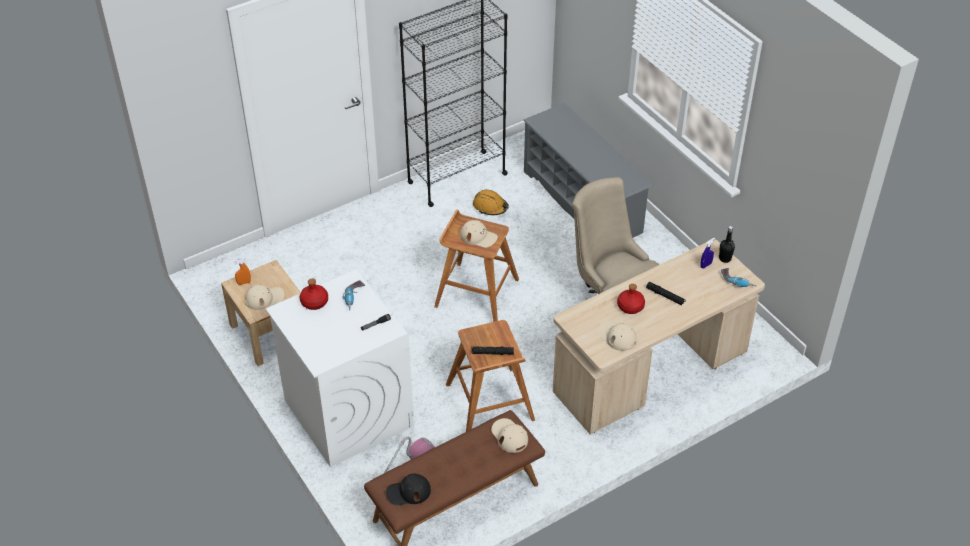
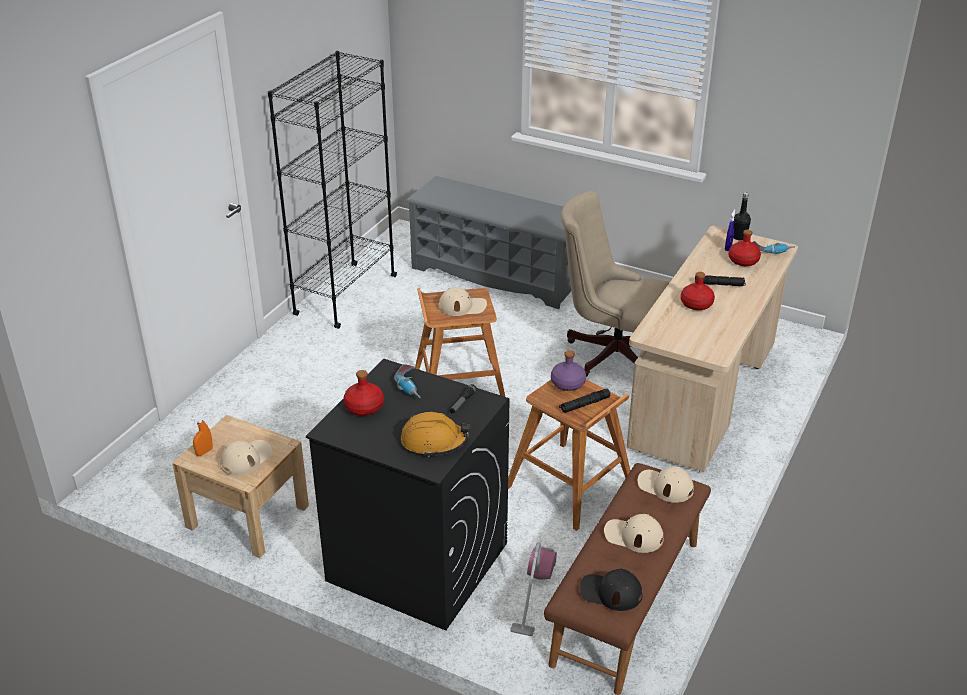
camera: 30 degrees left, 10 degrees down
(348, 412) = (416, 561): white washing machine -> black washing machine
(408, 492) = (610, 592): black cap -> black cap turned 60 degrees clockwise
(490, 207) = (404, 308): orange hard hat -> orange hard hat (434, 441)
(495, 331) = (567, 383): none -> purple bottle
(617, 336) = (712, 333): beige cap -> beige cap (633, 536)
(705, 282) = (743, 260): none -> red bottle

